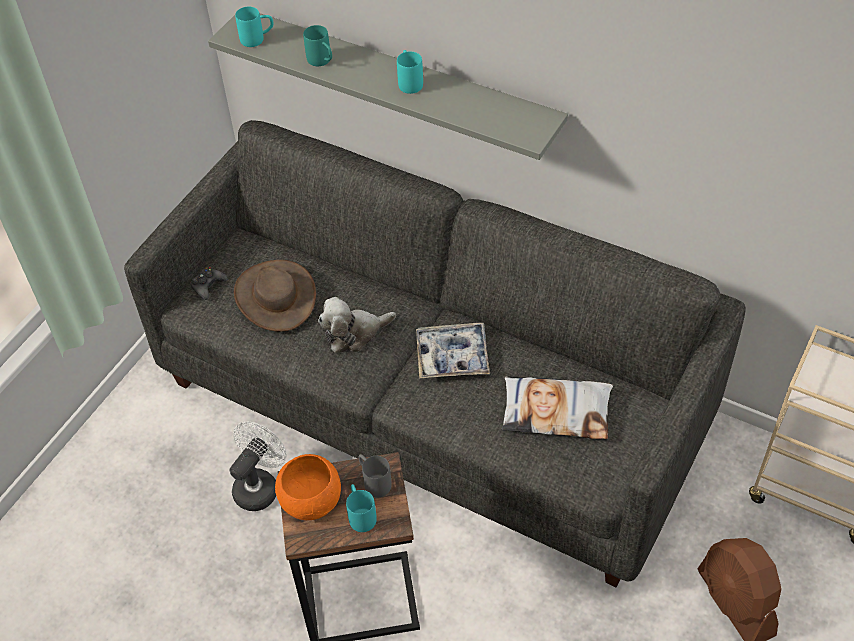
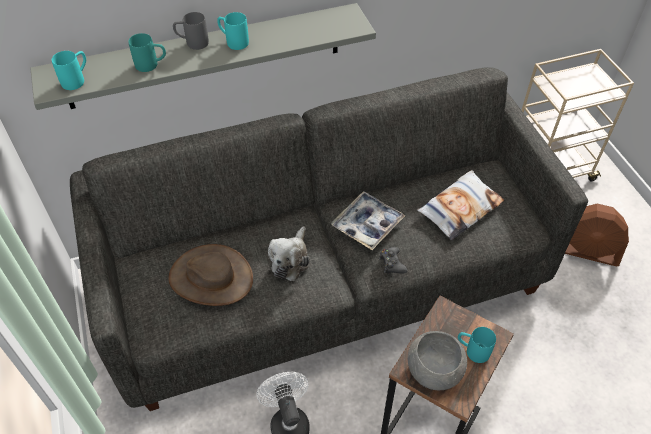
camera: 50 degrees left, 0 degrees up
(208, 286) = (152, 309): black game controller -> black game controller (392, 263)
(311, 500) = (434, 370): orange bowl -> grey bowl
(373, 481) = (451, 324): grey mug -> grey mug (192, 43)

